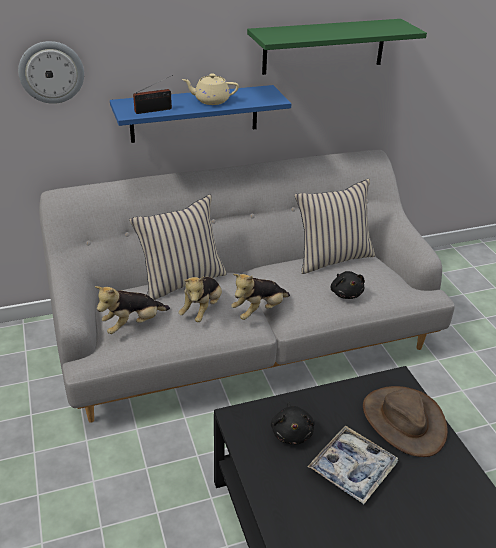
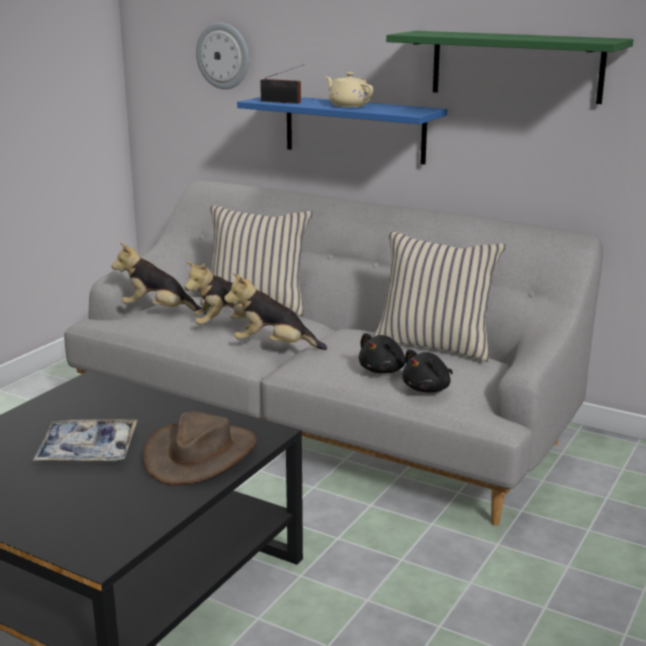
camera: 50 degrees right, 15 degrees down
(292, 432) = (103, 409): black plush toy -> black plush toy (428, 389)

